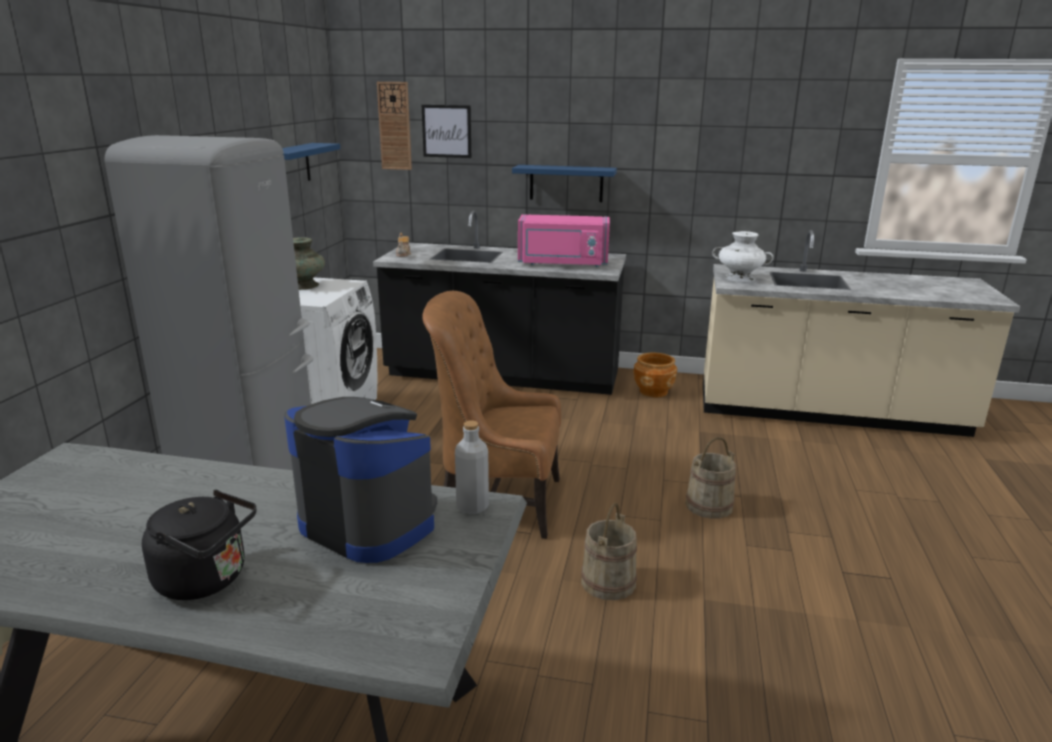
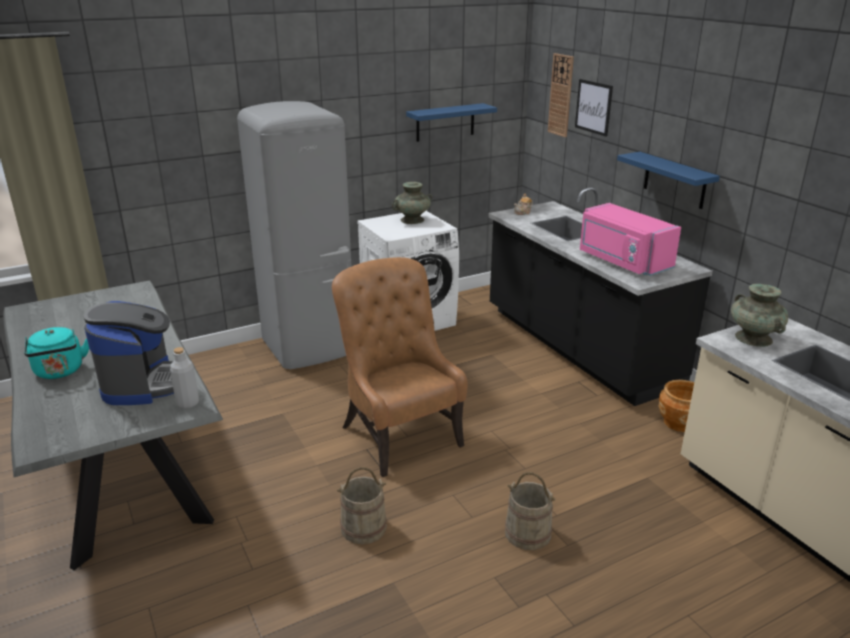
camera: 50 degrees right, 5 degrees up
(207, 579) = (60, 372): black kettle -> turquoise kettle
(739, 278) = (753, 338): white vase -> turquoise vase

